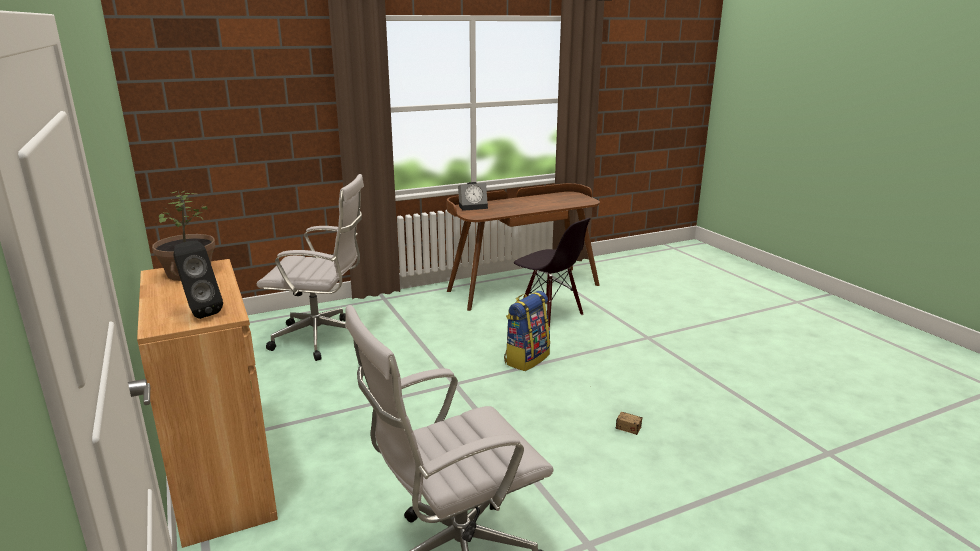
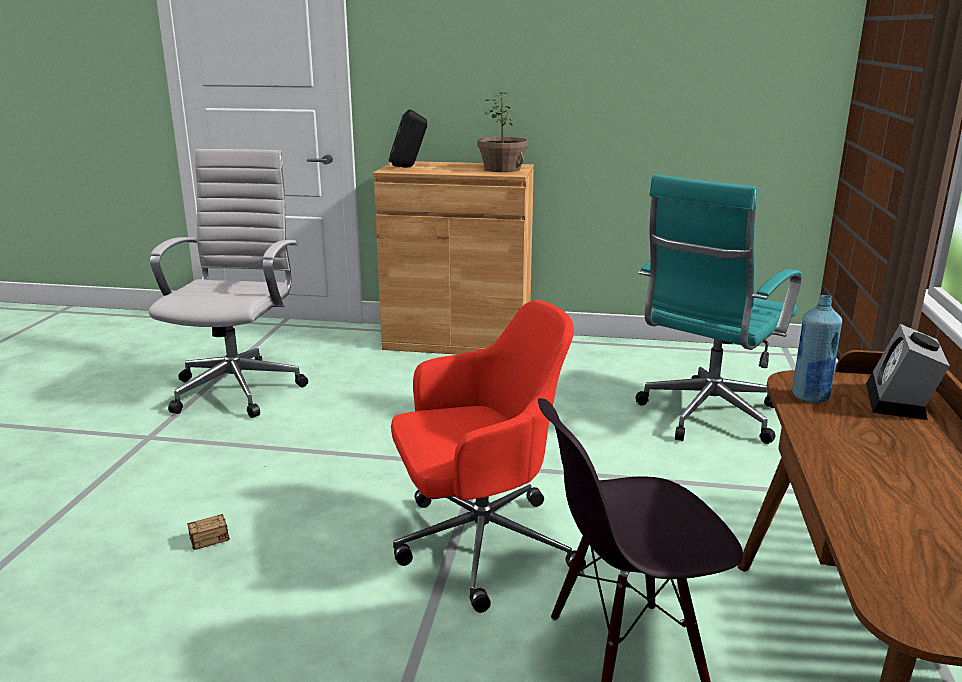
camera: 125 degrees right, 0 degrees up
(322, 339) = (706, 417): white office chair -> turquoise office chair
(487, 214) = (810, 396): none -> blue bottle
(526, 359) = (479, 545): backpack -> red office chair

